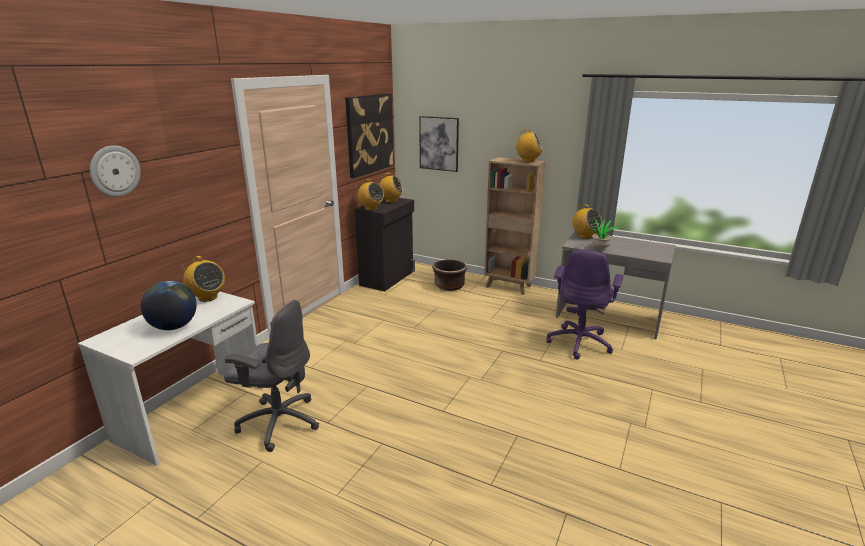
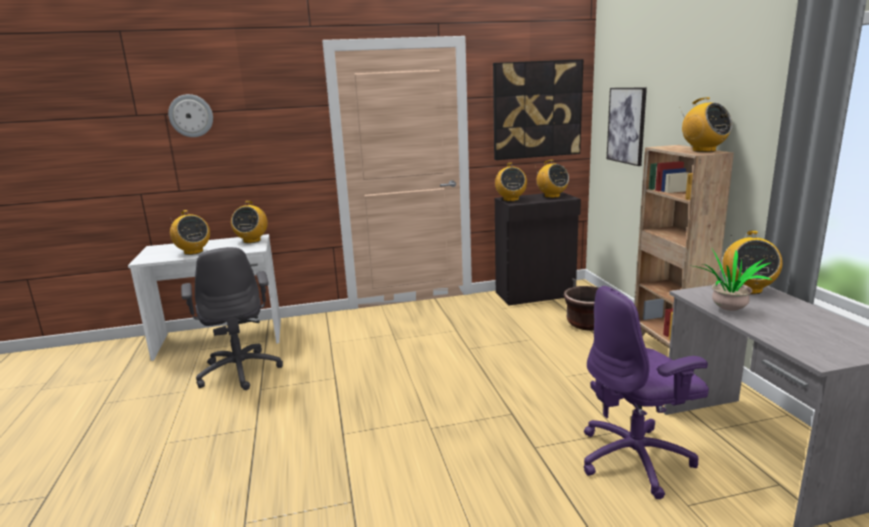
camera: 50 degrees right, 5 degrees down
(174, 327) = (193, 252): globe -> radio

